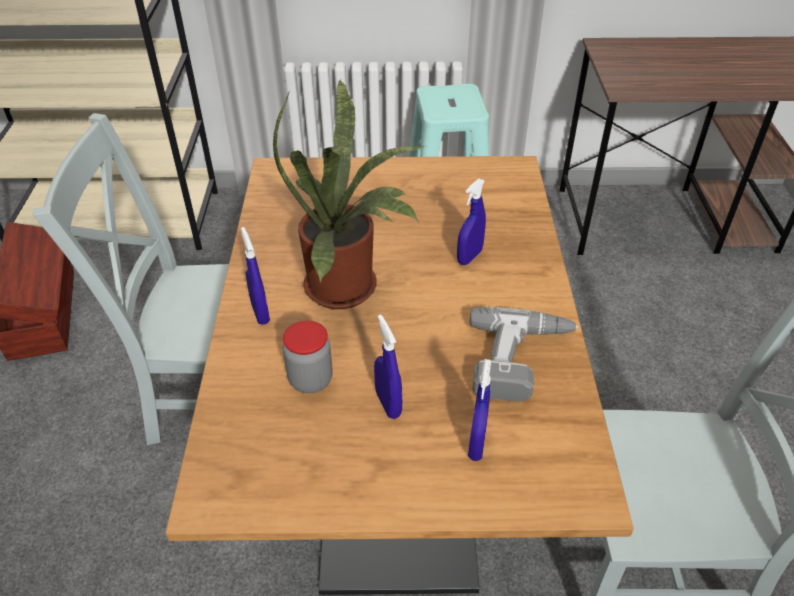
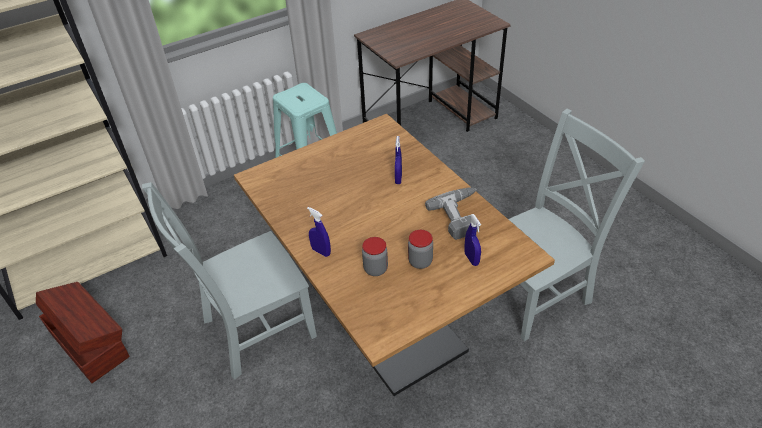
camera: 30 degrees left, 0 degrees up
(349, 288) = (354, 219): potted plant -> none
(388, 404) = (420, 262): blue spray bottle -> jar

